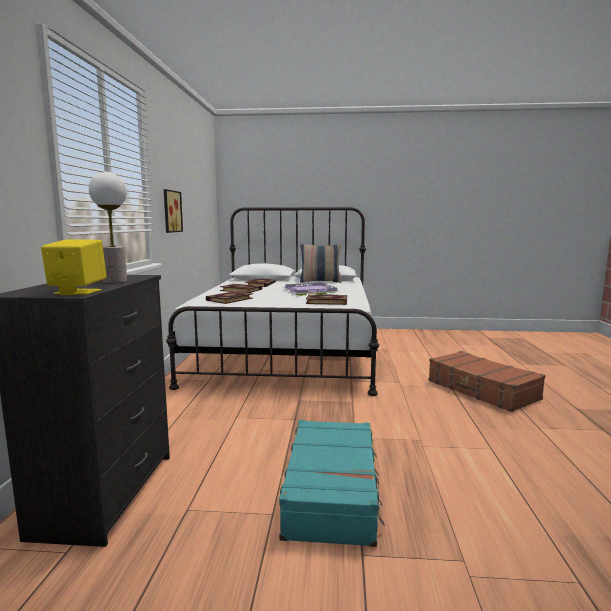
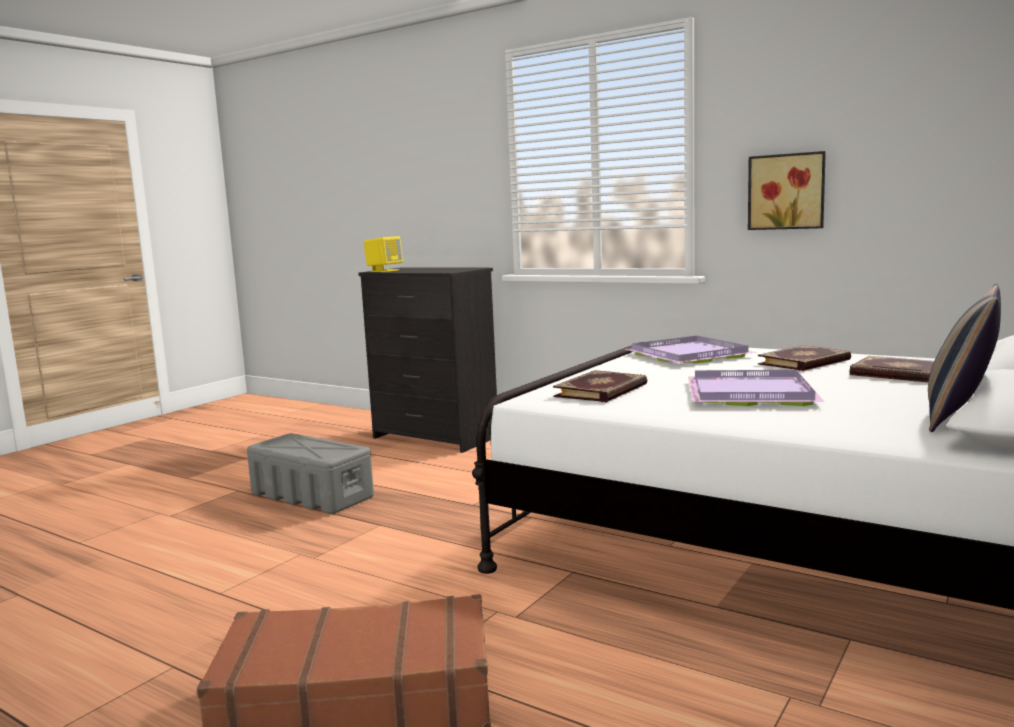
camera: 120 degrees right, 0 degrees up
(115, 281) = (424, 271): table lamp -> none
(229, 299) = (691, 355): book -> purple tray
(332, 491) = (312, 495): turquoise suitcase -> grey storage box

